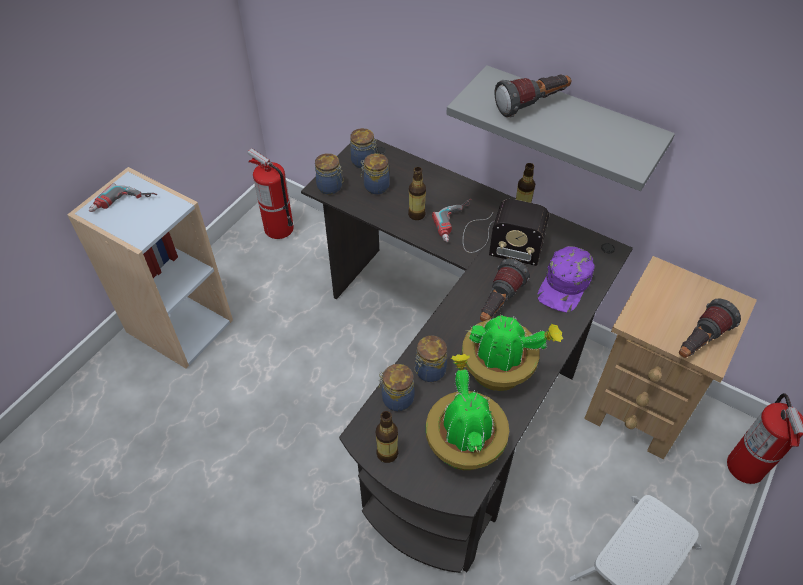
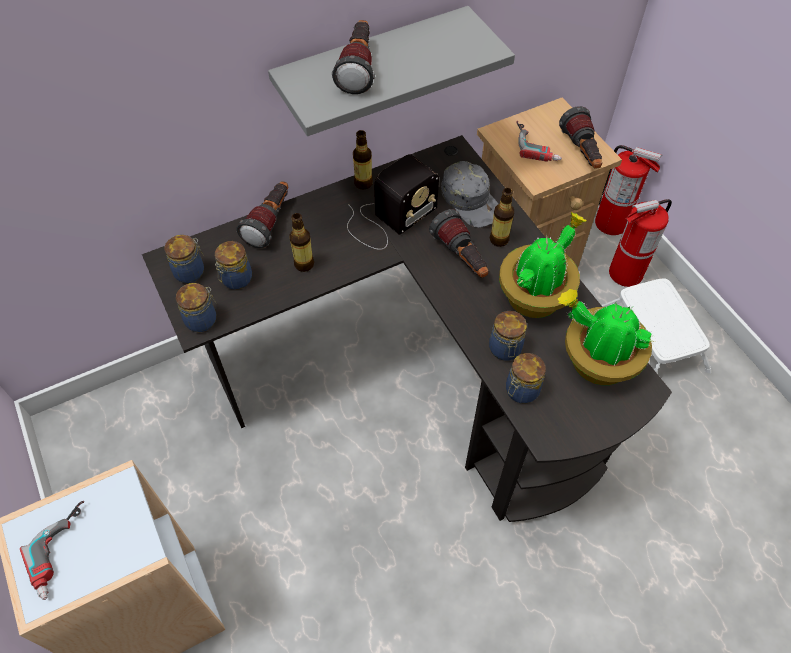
camera: 60 degrees left, 5 degrees up
(278, 228) = (98, 438): fire extinguisher -> fire extinguisher (625, 273)
(387, 453) = (577, 427): bottle -> bottle (499, 239)
(439, 179) = (270, 222): none -> flashlight
(457, 223) = (341, 238): power drill -> power drill (537, 144)
(565, 285) = (471, 200): purple cap -> grey cap

